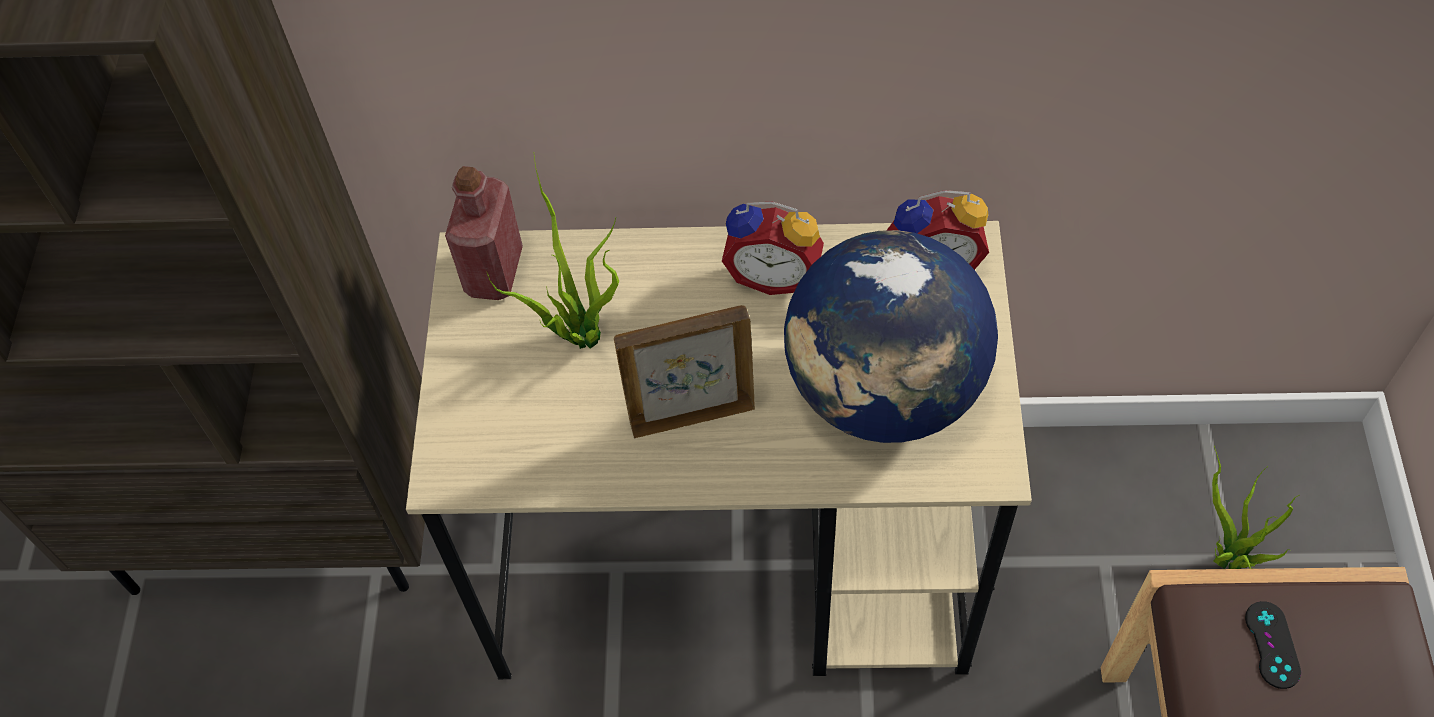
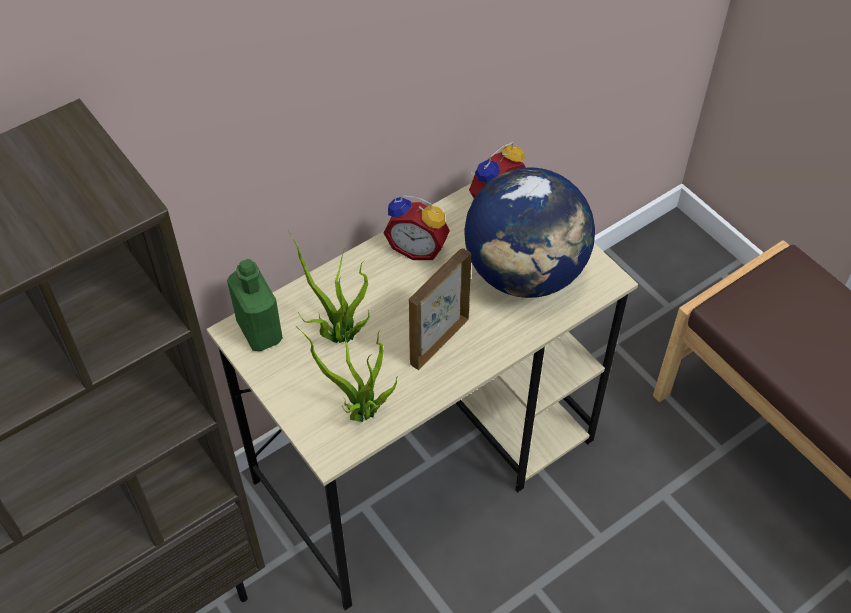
camera: 40 degrees left, 5 degrees down
(494, 271) = (259, 331): red bottle -> green bottle
(774, 273) = (418, 247): alarm clock -> alarm clock turned 45 degrees clockwise
(1227, 560) = (669, 307): potted plant -> potted plant (361, 414)
(1272, 645) = (762, 305): black game controller -> none

